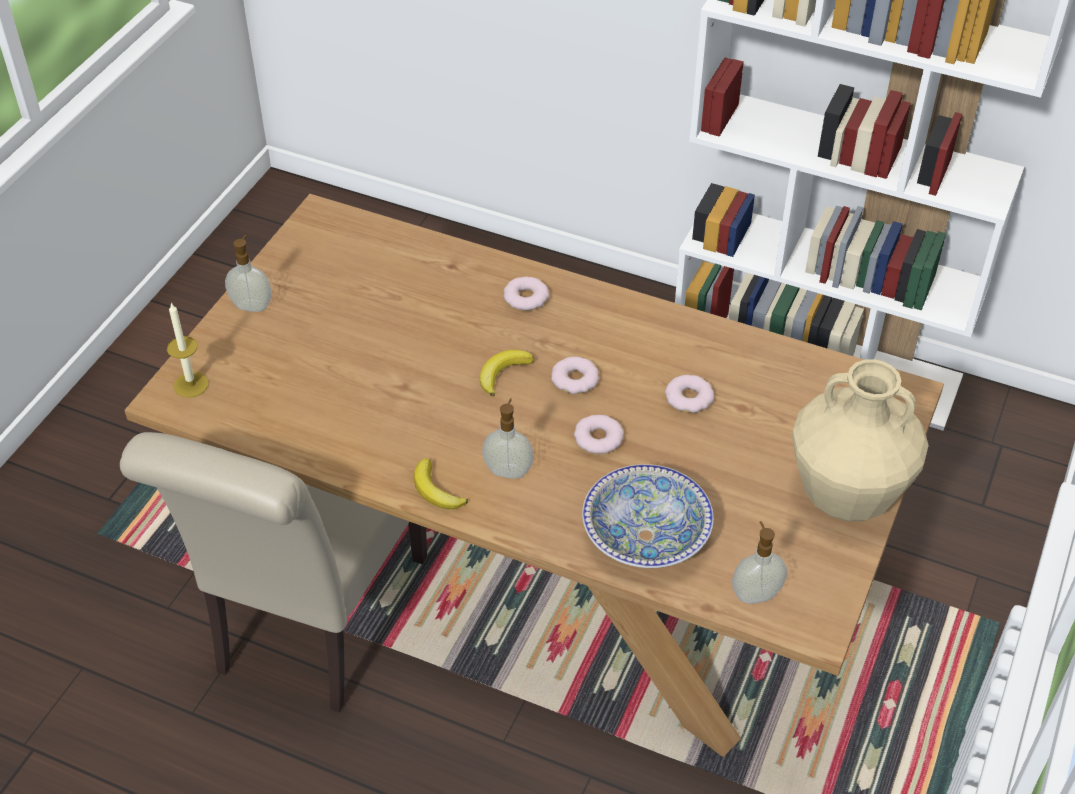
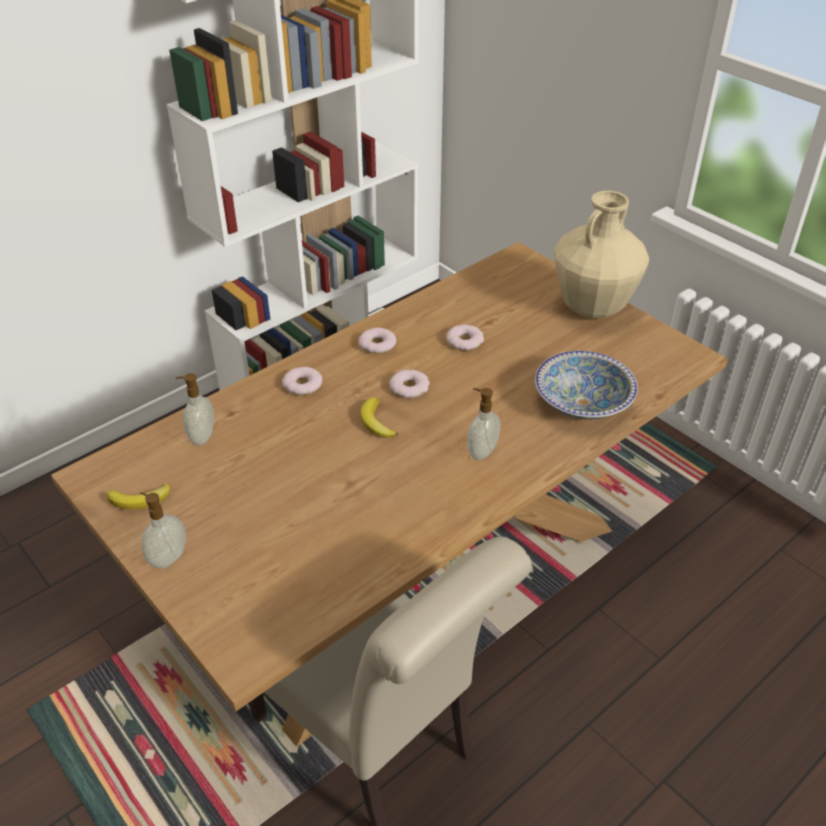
camera: 65 degrees left, 5 degrees down
(191, 384) = (239, 634): candle -> none
(436, 490) = (479, 498): banana -> banana (140, 500)
(598, 438) = (476, 395): donut -> donut (377, 344)
(755, 594) = (656, 371): soap dispenser -> soap dispenser (201, 436)

